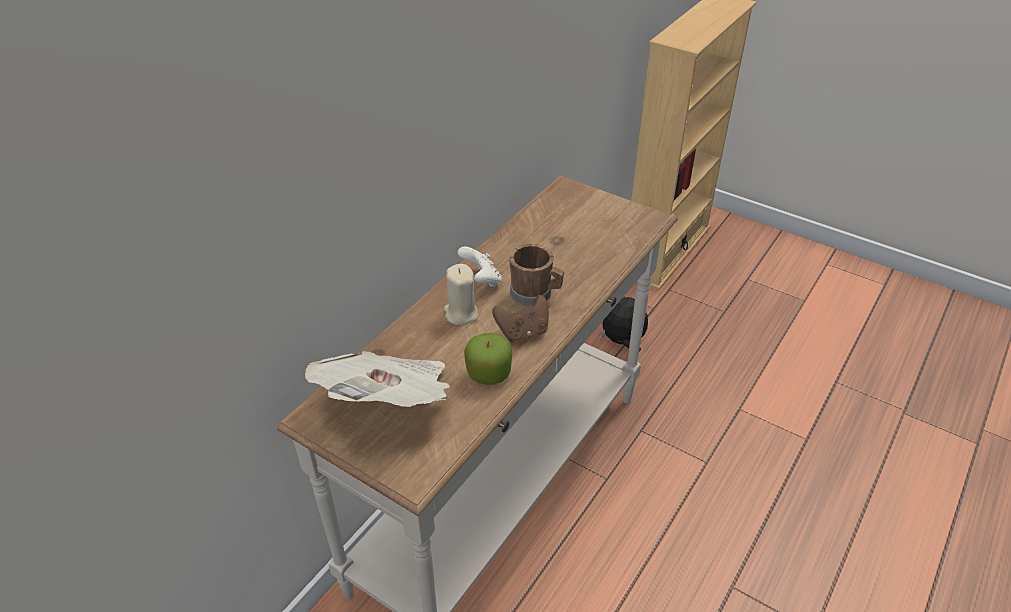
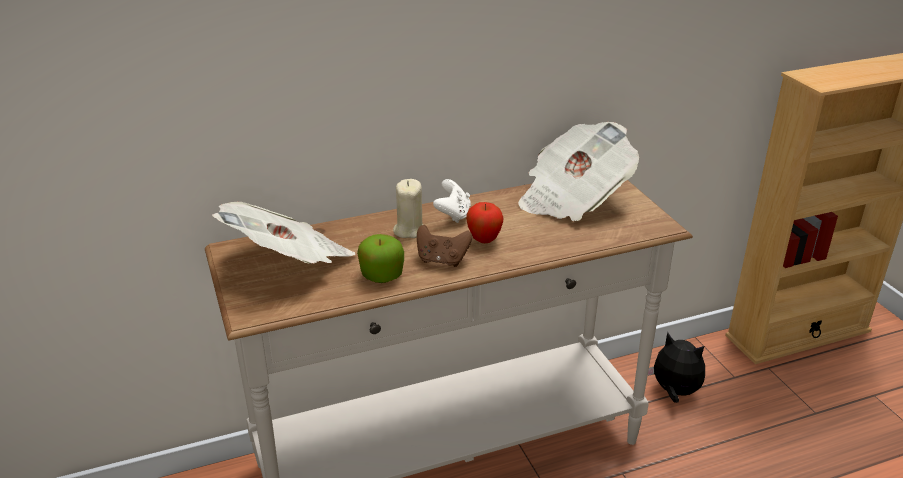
camera: 35 degrees right, 10 degrees down
(535, 295) = (484, 240): brown mug -> apple
(561, 219) = (573, 198): none -> newspaper

